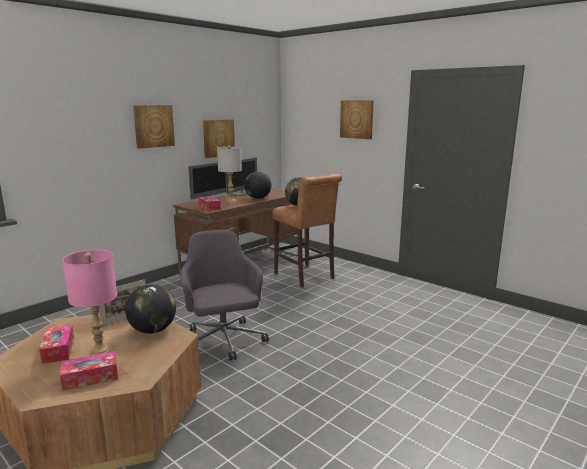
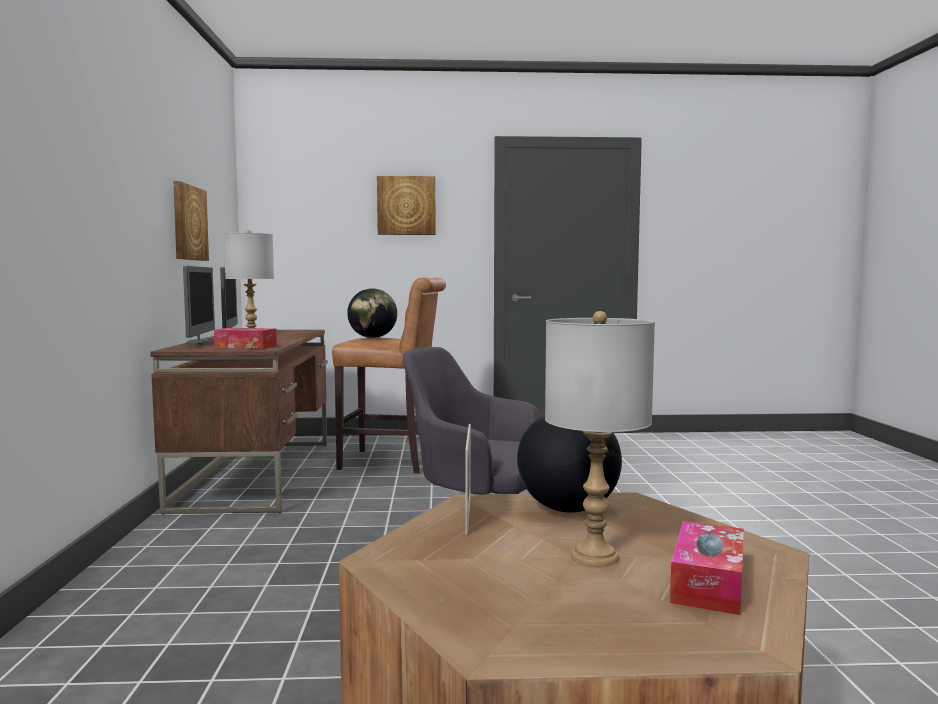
camera: 45 degrees left, 10 degrees down
(58, 350) = (524, 586): tissue box -> none
(100, 351) = (595, 556): pink table lamp -> grey table lamp
(153, 126) = (120, 170): picture -> none
(258, 198) = (282, 336): globe -> none

